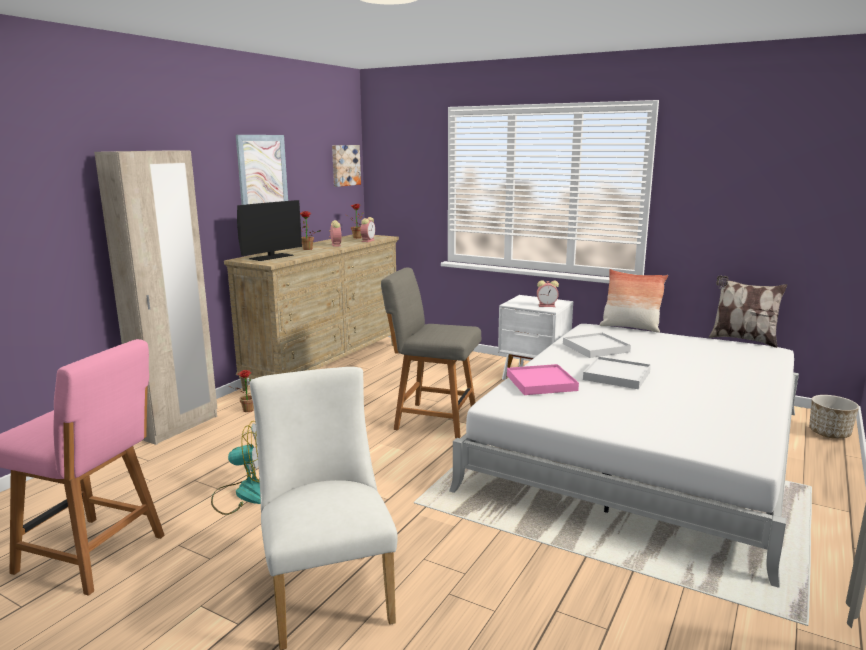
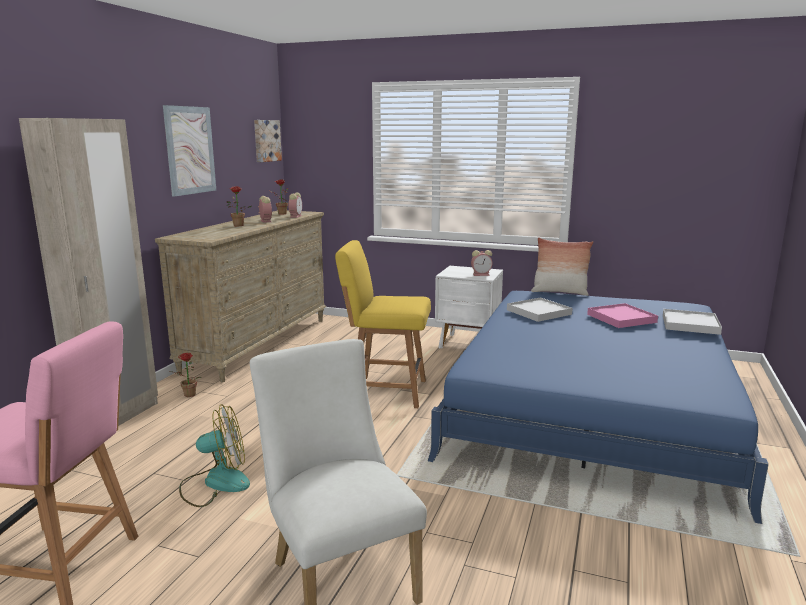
camera: 10 degrees left, 0 degrees up
(271, 257) = (205, 234): monitor -> none
(432, 419) = (385, 391): grey chair -> yellow chair
(541, 383) = (505, 347): pink tray -> pink tray (621, 318)
(617, 376) = (572, 337): white tray -> white tray (690, 324)
(642, 448) = (592, 404): white bed -> blue bed
(742, 339) = (663, 298): pillow -> none
(829, 433) = (745, 379): planter -> none

